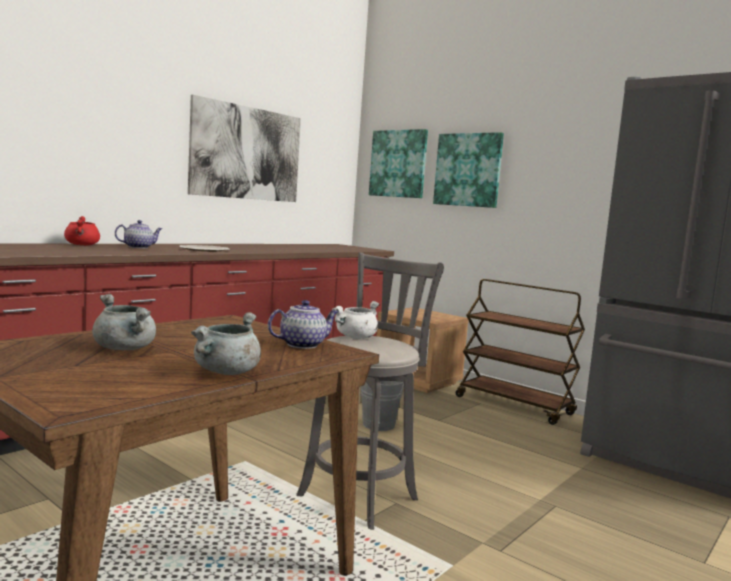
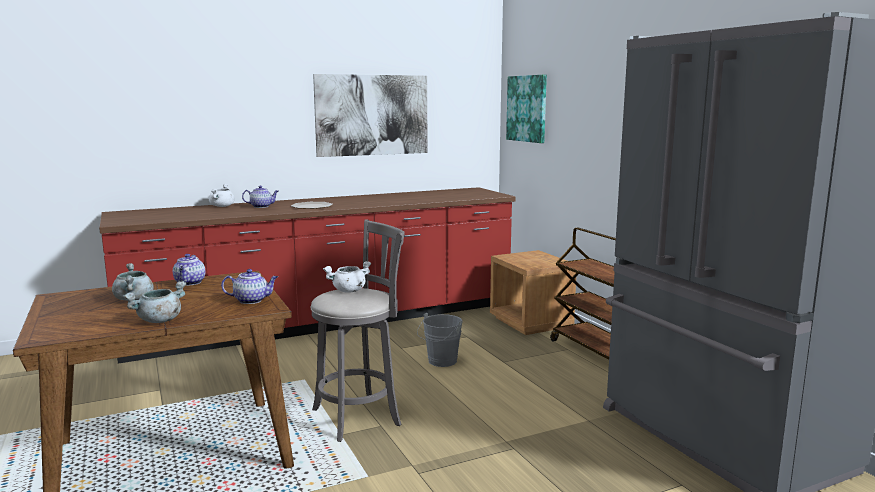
camera: 25 degrees right, 5 degrees up
(82, 245) = (222, 206): red cooking pot -> white cooking pot
(169, 328) = (190, 283): none -> teapot
(468, 170) = (576, 115): picture -> none

